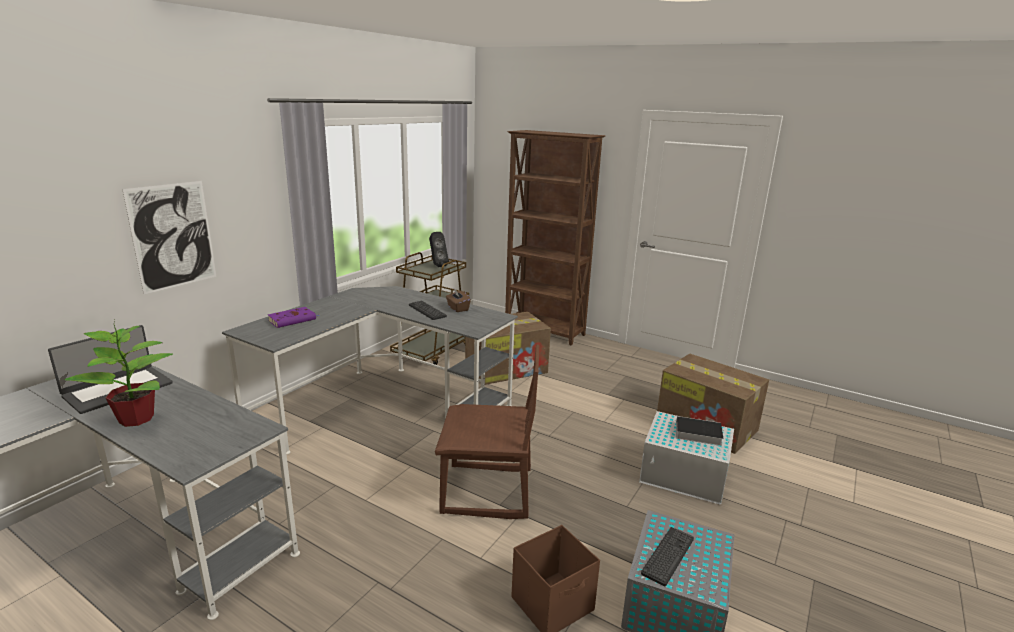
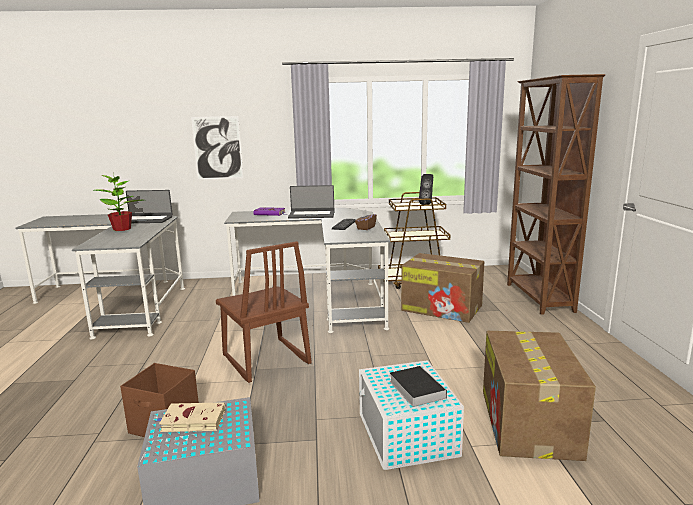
camera: 55 degrees right, 5 degrees down
(351, 307) = (311, 215): none -> laptop
(668, 556) = (191, 421): keyboard -> beige book

